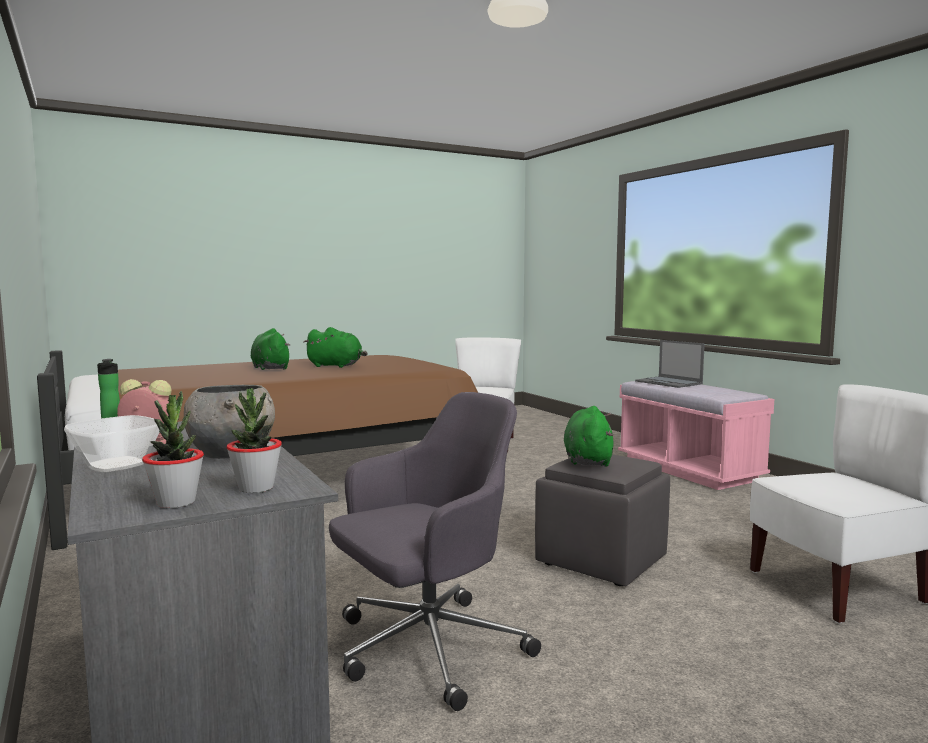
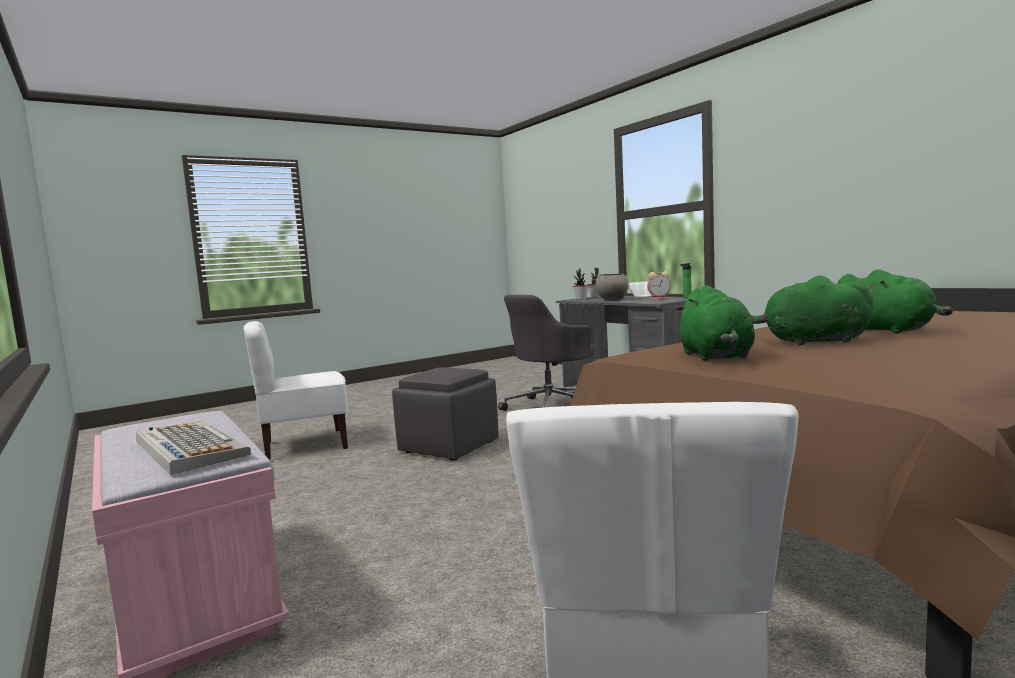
camera: 175 degrees right, 0 degrees up
(587, 460) = (455, 371): green plush toy -> green plush toy (715, 357)
(669, 382) = (188, 447): laptop -> keyboard

